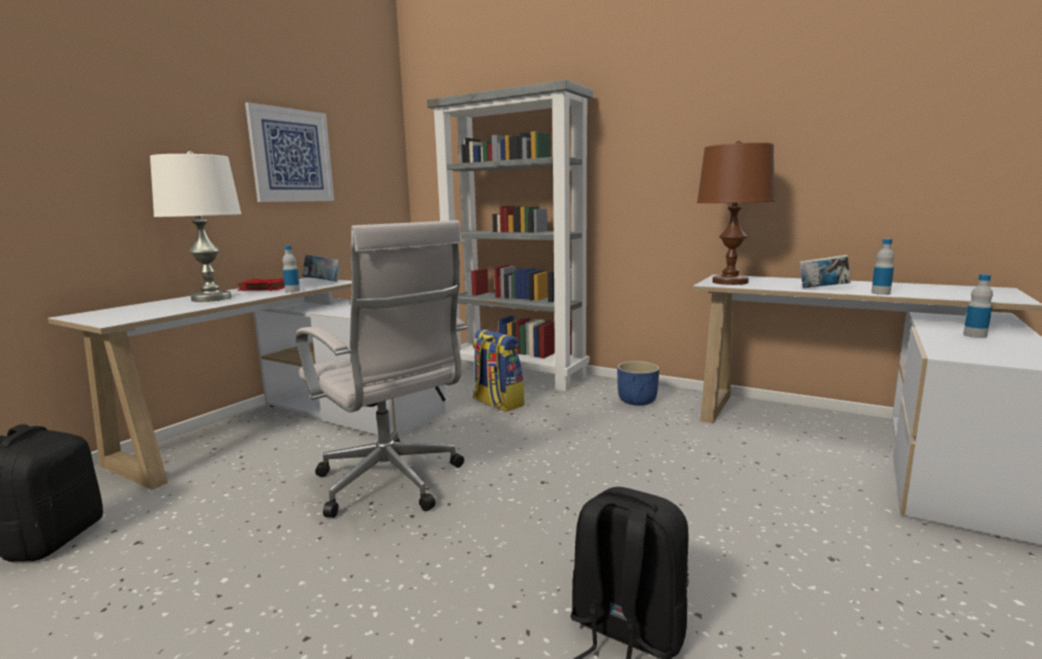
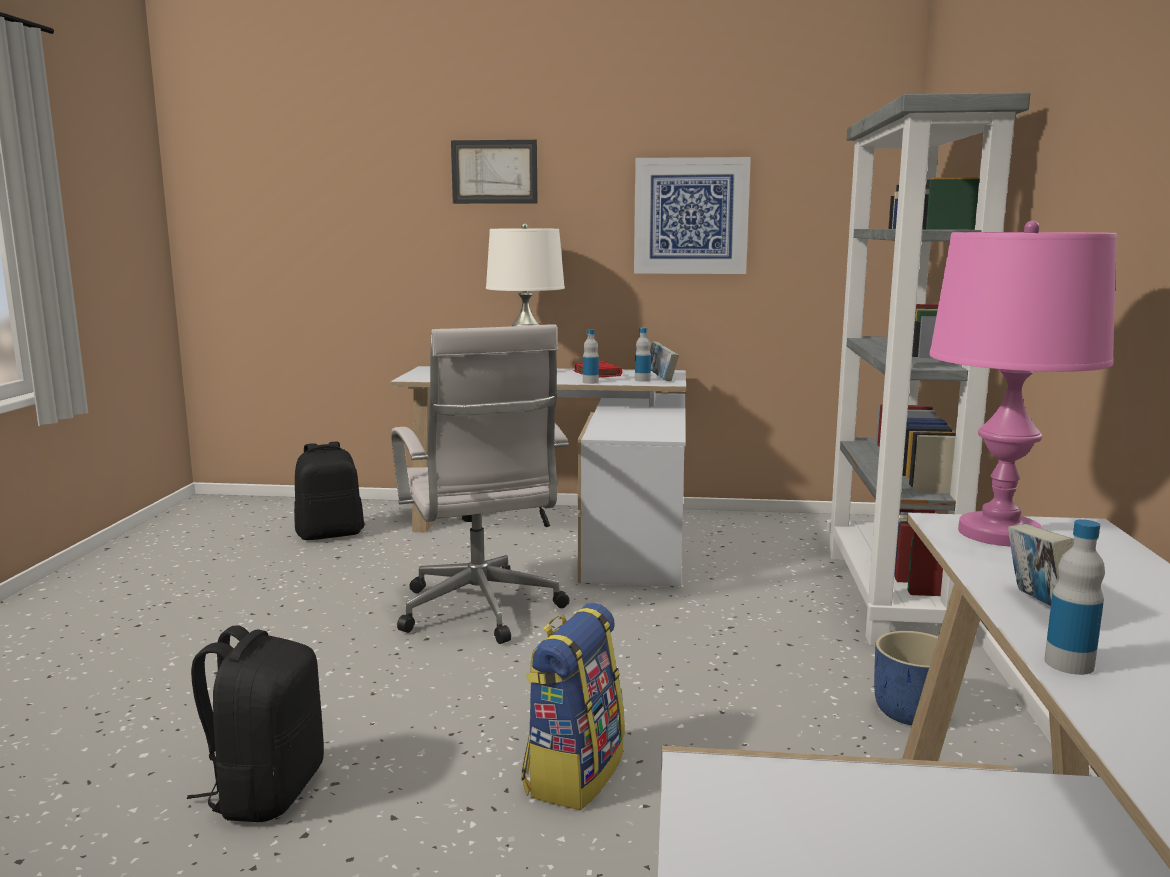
camera: 65 degrees right, 0 degrees up
(108, 96) = (494, 172): none -> picture
(392, 484) = (481, 612): white office chair -> white office chair turned 45 degrees counterclockwise
(497, 403) = (754, 610): backpack -> backpack (573, 773)
(730, 282) = (999, 533): brown table lamp -> pink table lamp
(975, 335) = (994, 846): bottle -> bottle (642, 380)

